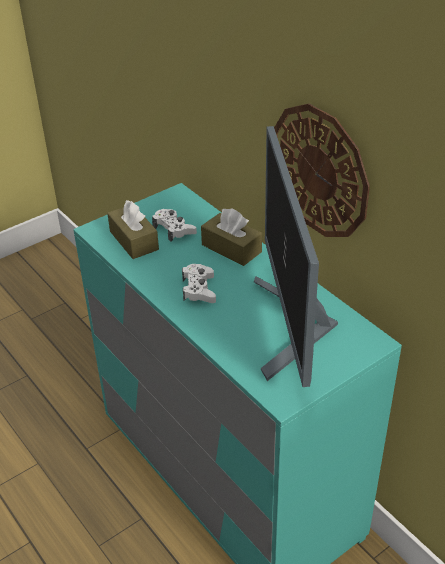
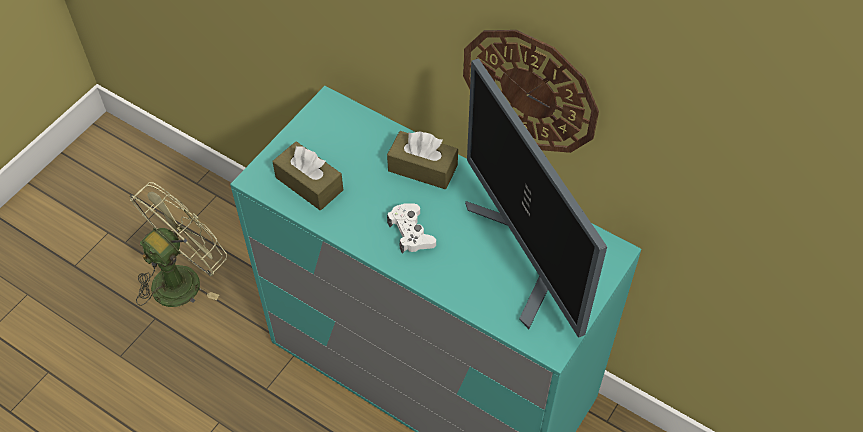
camera: 20 degrees left, 15 degrees up
(61, 352) = (183, 277): none -> green fan
(174, 229) = (347, 156): white game controller -> none

